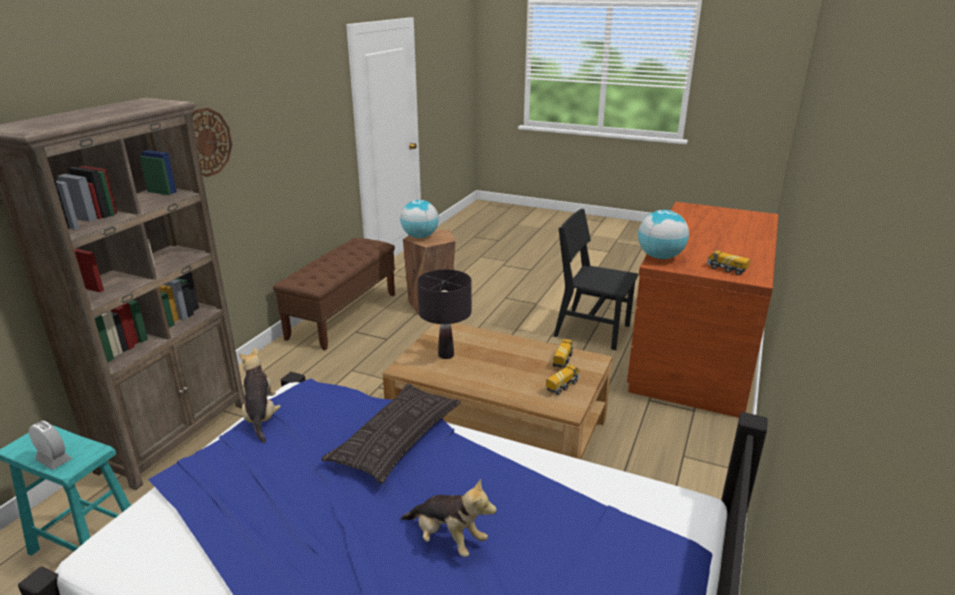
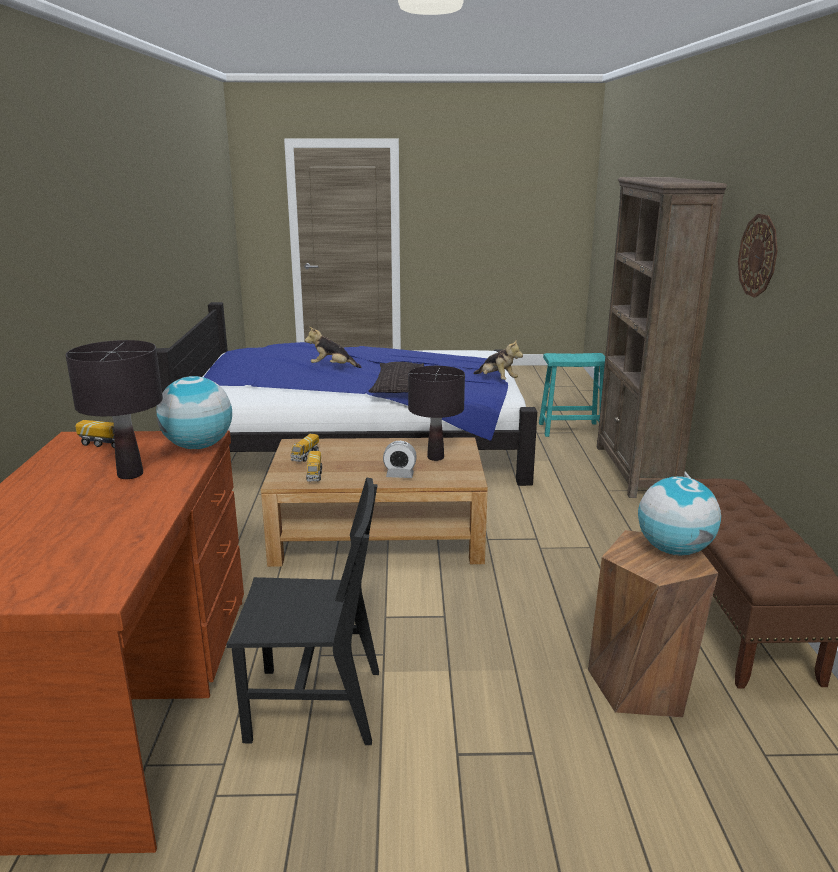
camera: 155 degrees right, 5 degrees down
(54, 460) = (566, 355): alarm clock -> alarm clock (400, 475)
(697, 246) = (130, 474): none -> black table lamp

